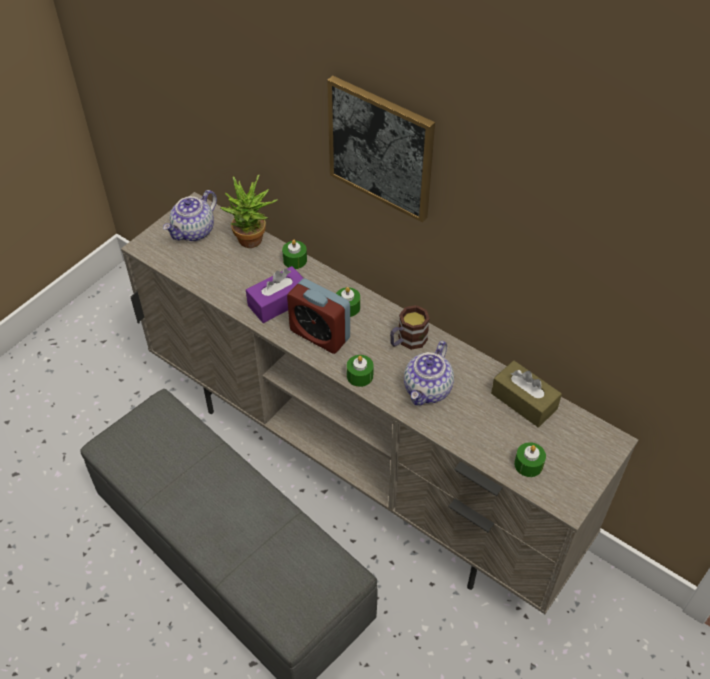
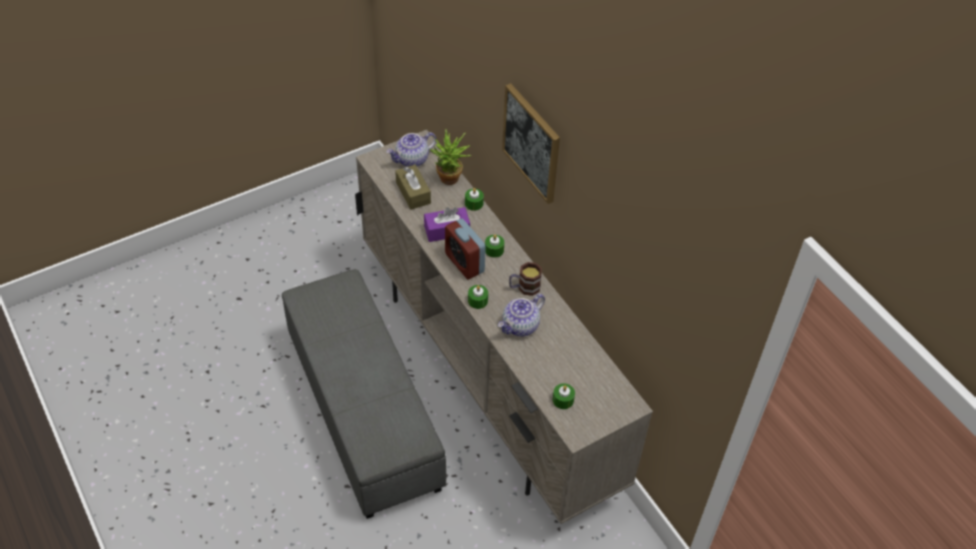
camera: 20 degrees right, 0 degrees up
(524, 401) = (585, 357): brown tissue box -> brown tissue box (413, 193)

